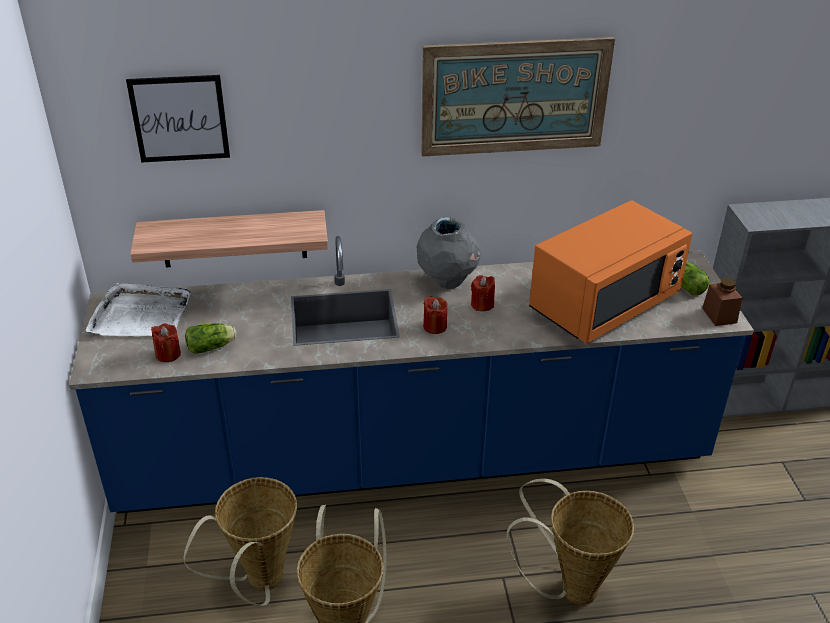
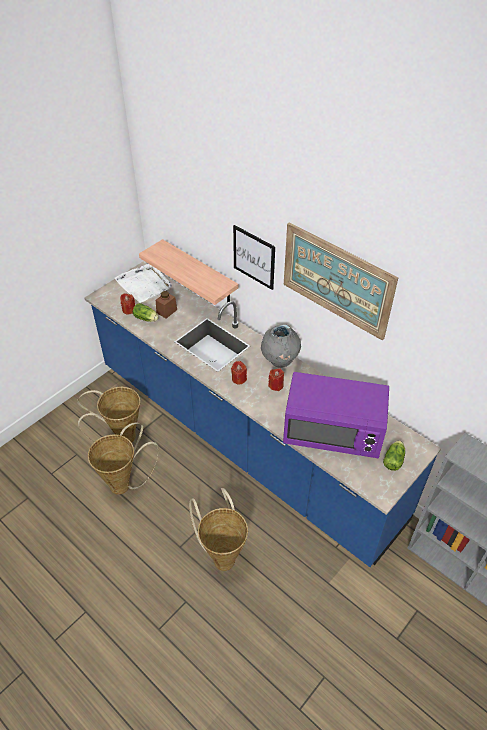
camera: 50 degrees right, 10 degrees up
(179, 118) = (180, 199): picture -> picture (254, 257)
(604, 304) = (333, 432): orange microwave -> purple microwave
(719, 315) = (382, 489): brown jar -> brown jar (166, 311)

